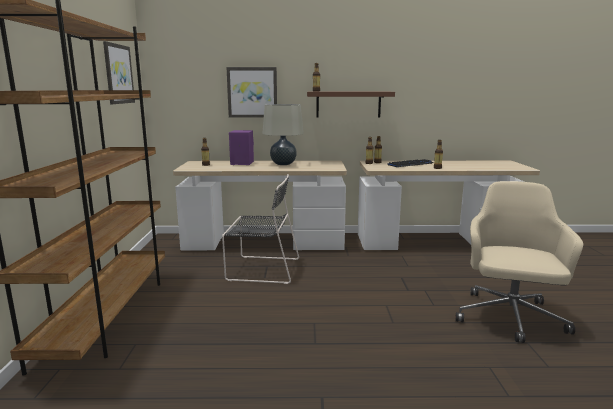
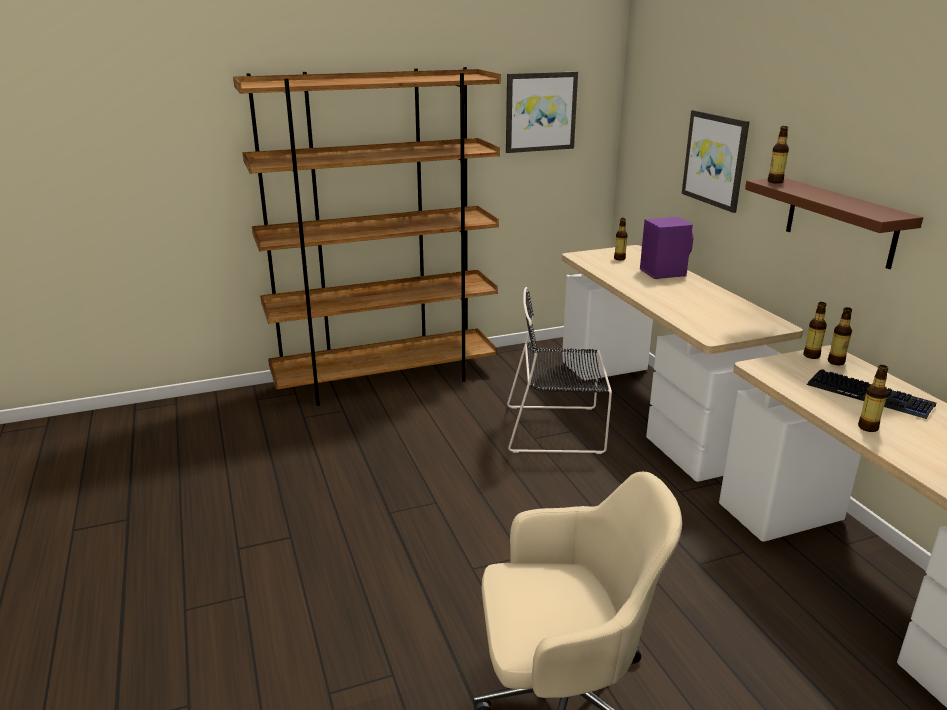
camera: 70 degrees right, 10 degrees up
(261, 269) = (558, 429): black chair -> black chair turned 105 degrees clockwise
(283, 164) = (696, 296): beige table lamp -> none

